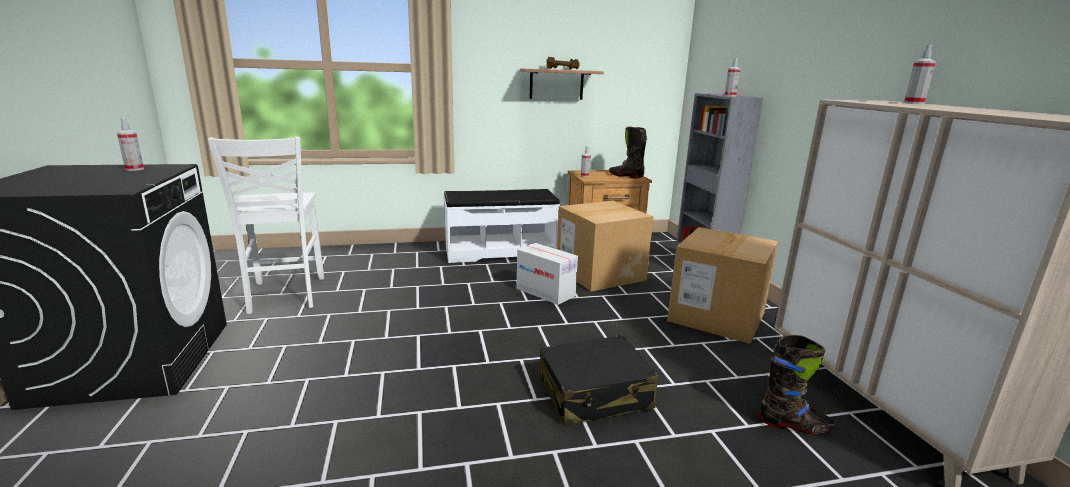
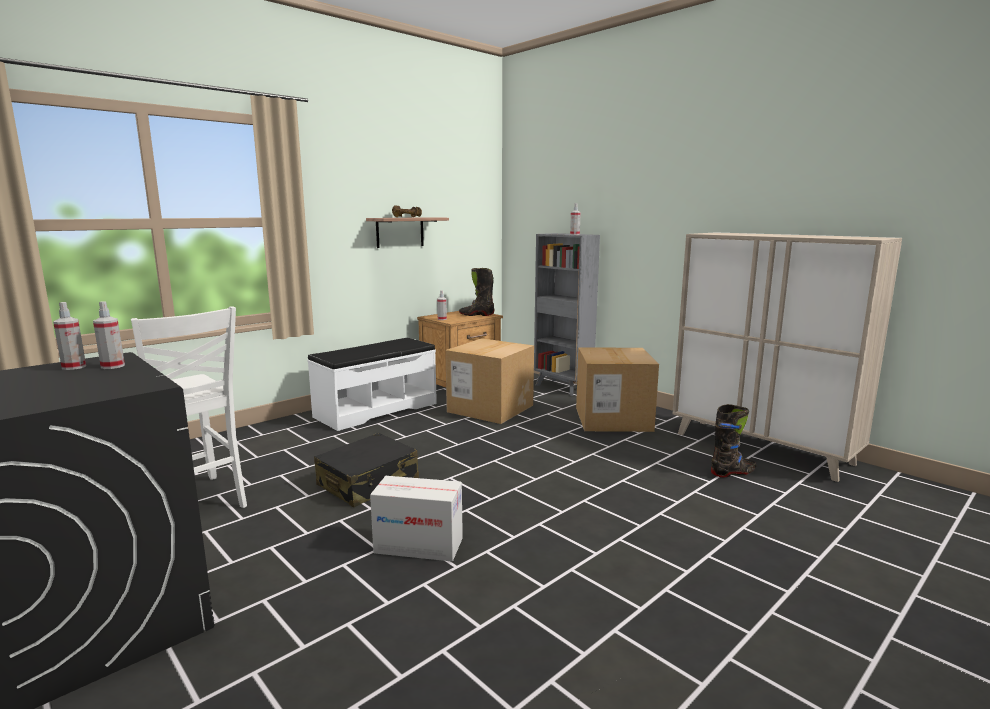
camera: 30 degrees left, 5 degrees down
(545, 292) = (465, 434): cardboard box -> cardboard box (418, 546)
(595, 394) = (598, 494): black suitcase -> black suitcase (368, 483)
(914, 103) = (742, 233): spray bottle -> spray bottle (112, 366)

